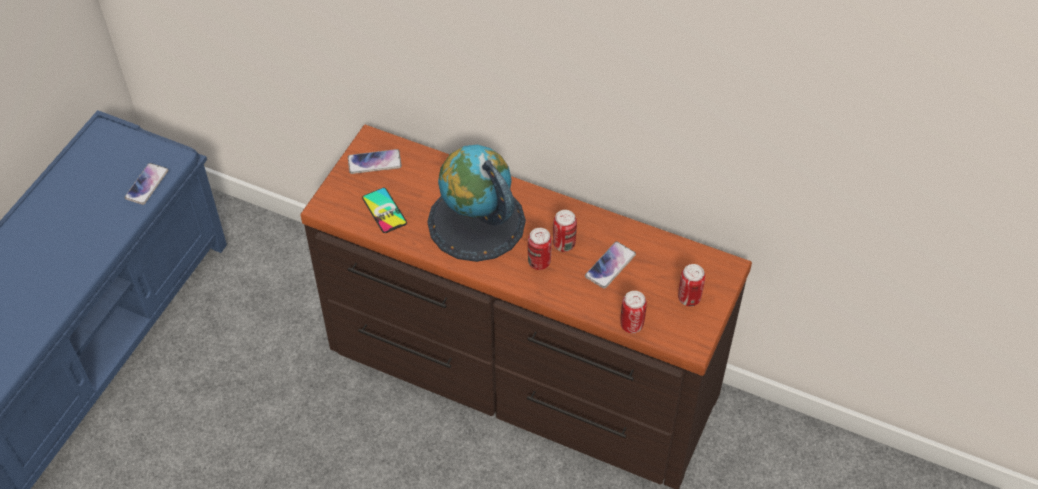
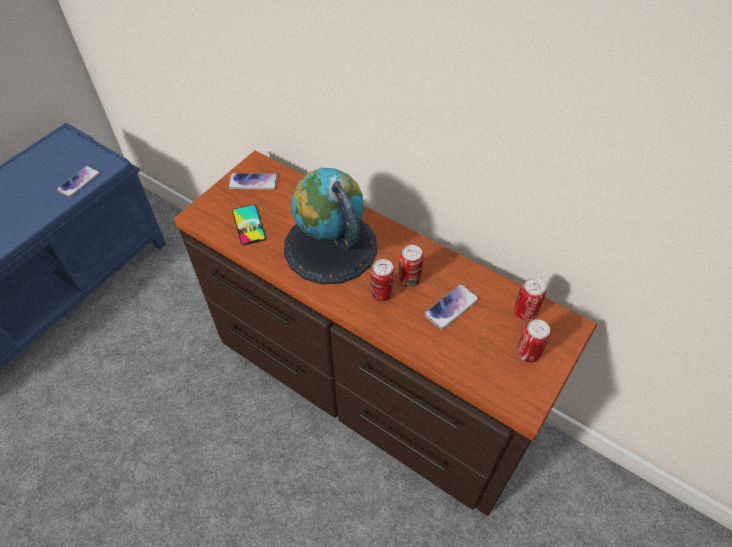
camera: 10 degrees right, 0 degrees up
(631, 325) = (463, 373): can -> can (524, 312)

